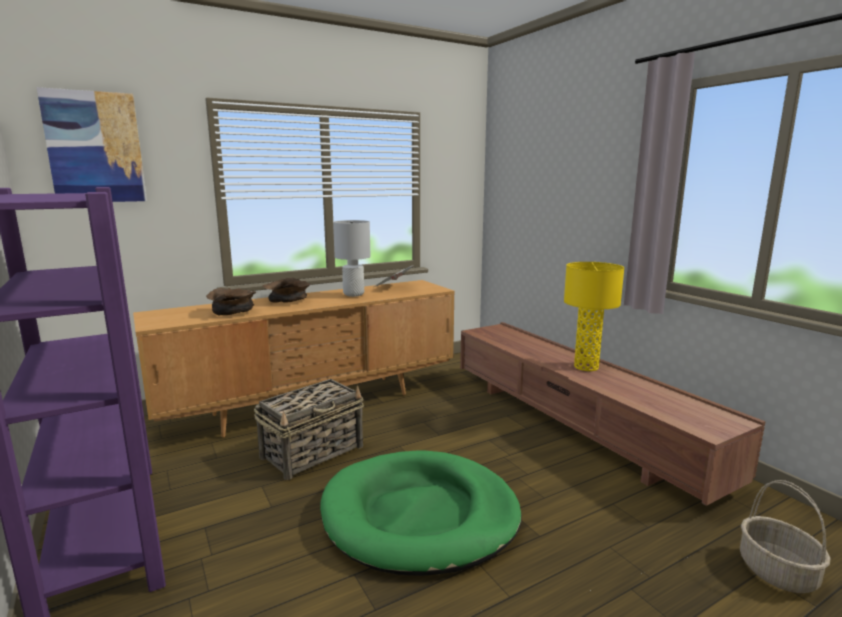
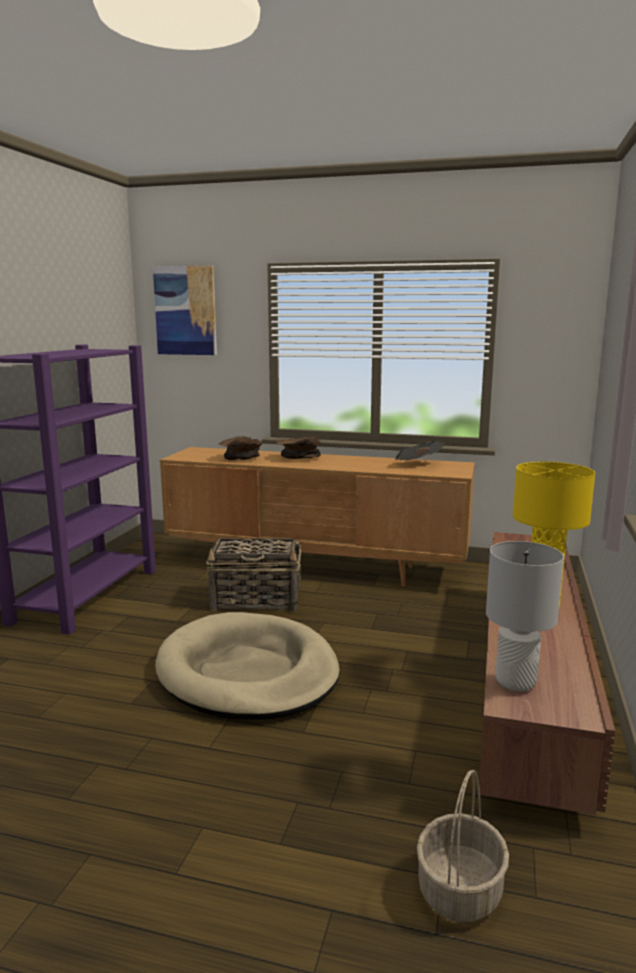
camera: 45 degrees right, 0 degrees up
(353, 295) = (362, 464): grey table lamp -> grey table lamp (514, 684)
(420, 515) = (248, 672): green dog bed -> beige dog bed

